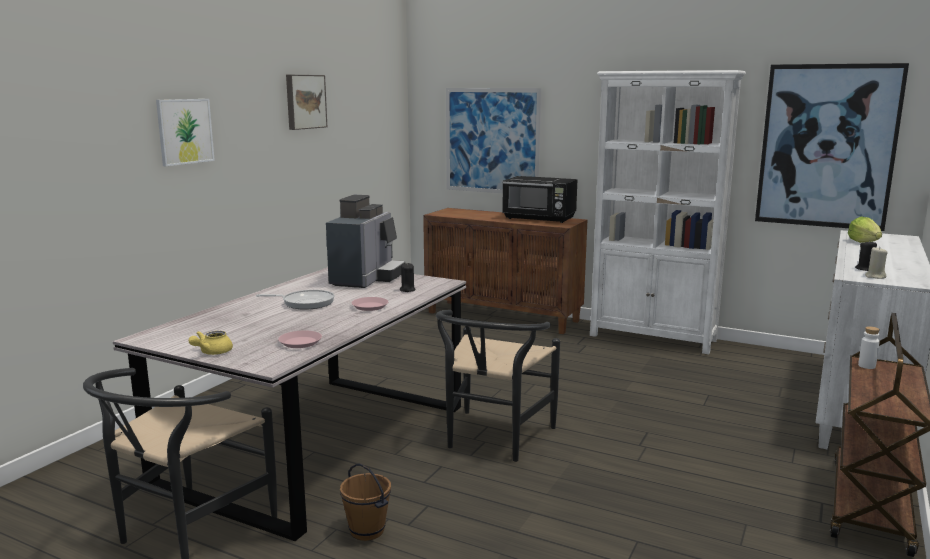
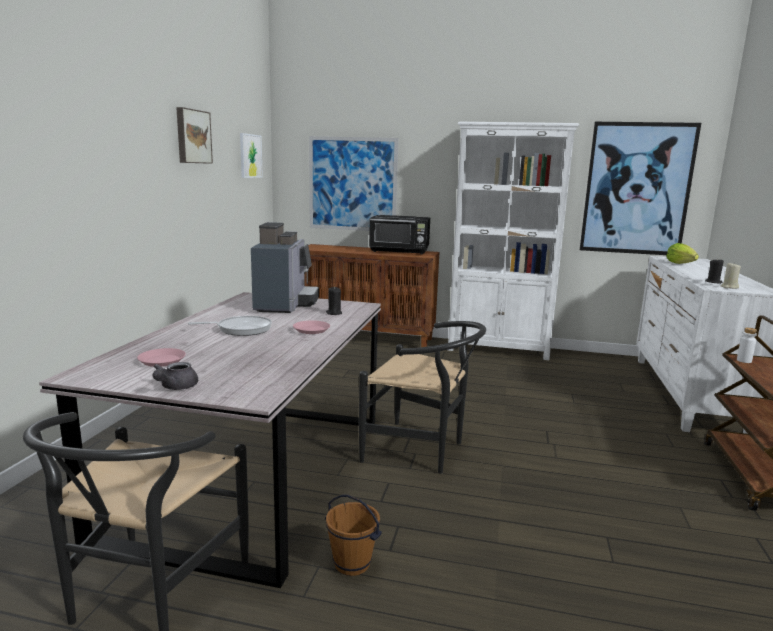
camera: 15 degrees left, 0 degrees up
(185, 131) = (84, 153): picture -> picture (250, 156)
(212, 352) = (175, 387): yellow teapot -> grey teapot
(300, 342) = (269, 370): pink plate -> pink plate (161, 361)
(493, 439) = (421, 450): black chair -> black chair turned 75 degrees counterclockwise

